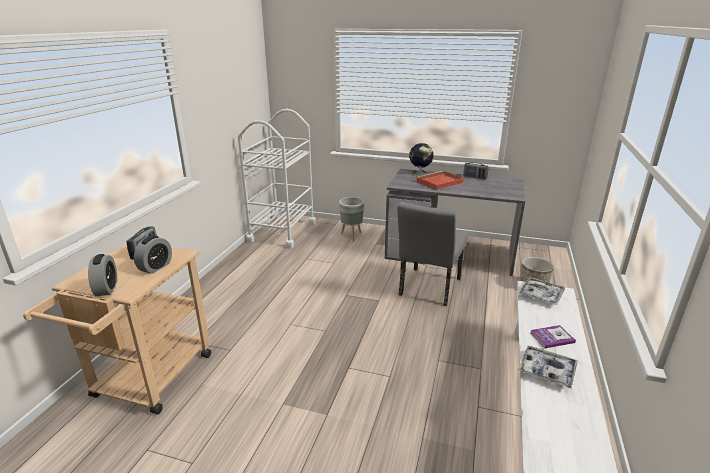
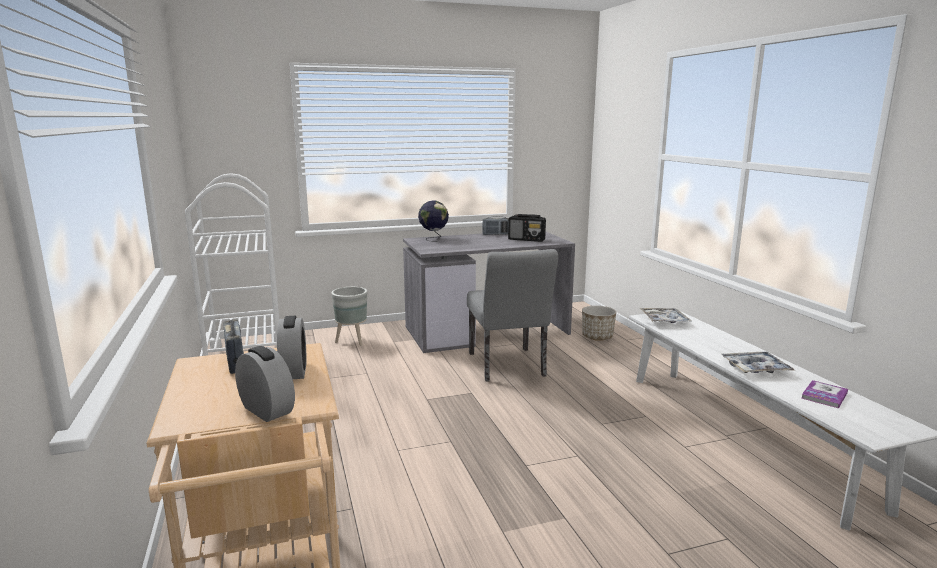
camera: 35 degrees left, 10 degrees down
(439, 182) = (469, 242): red tray -> none
(489, 188) = (527, 240): none -> radio
(552, 337) = (720, 346): book -> book (824, 395)

